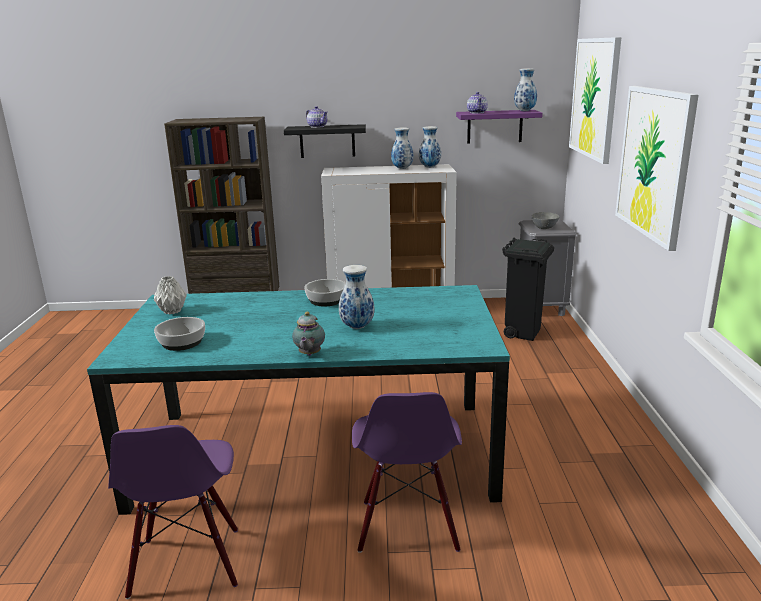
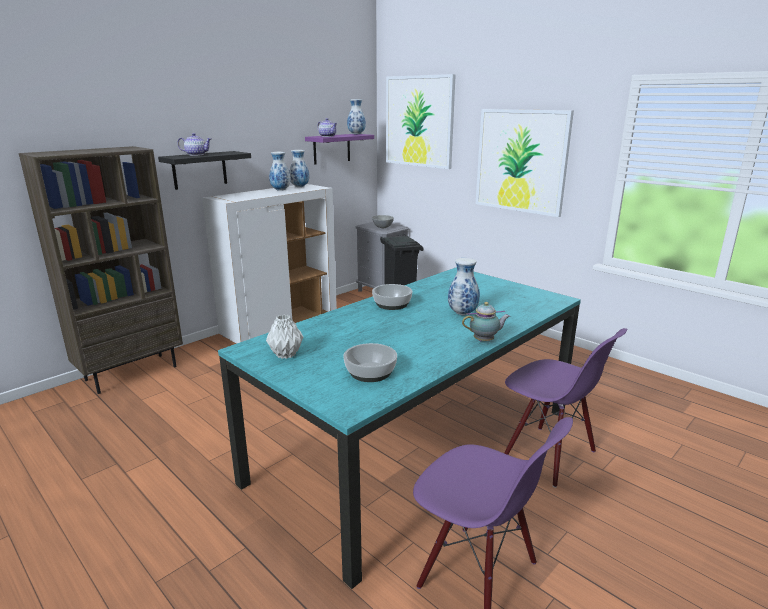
camera: 45 degrees left, 0 degrees up
(309, 354) = (485, 341): teapot -> teapot turned 60 degrees counterclockwise

